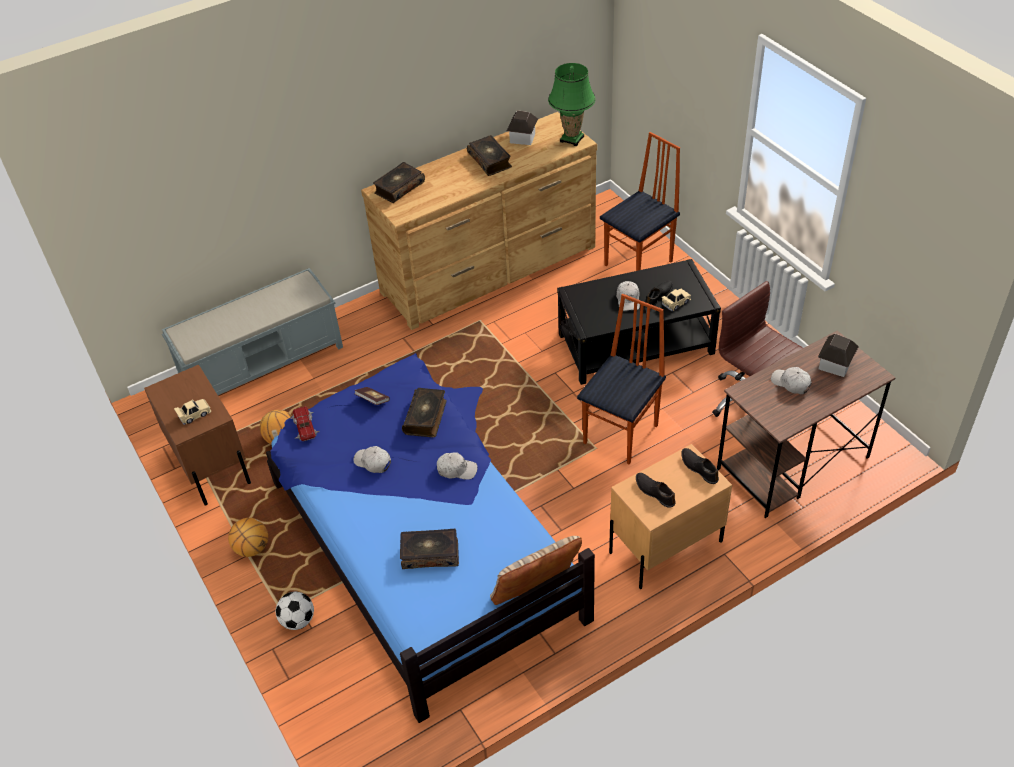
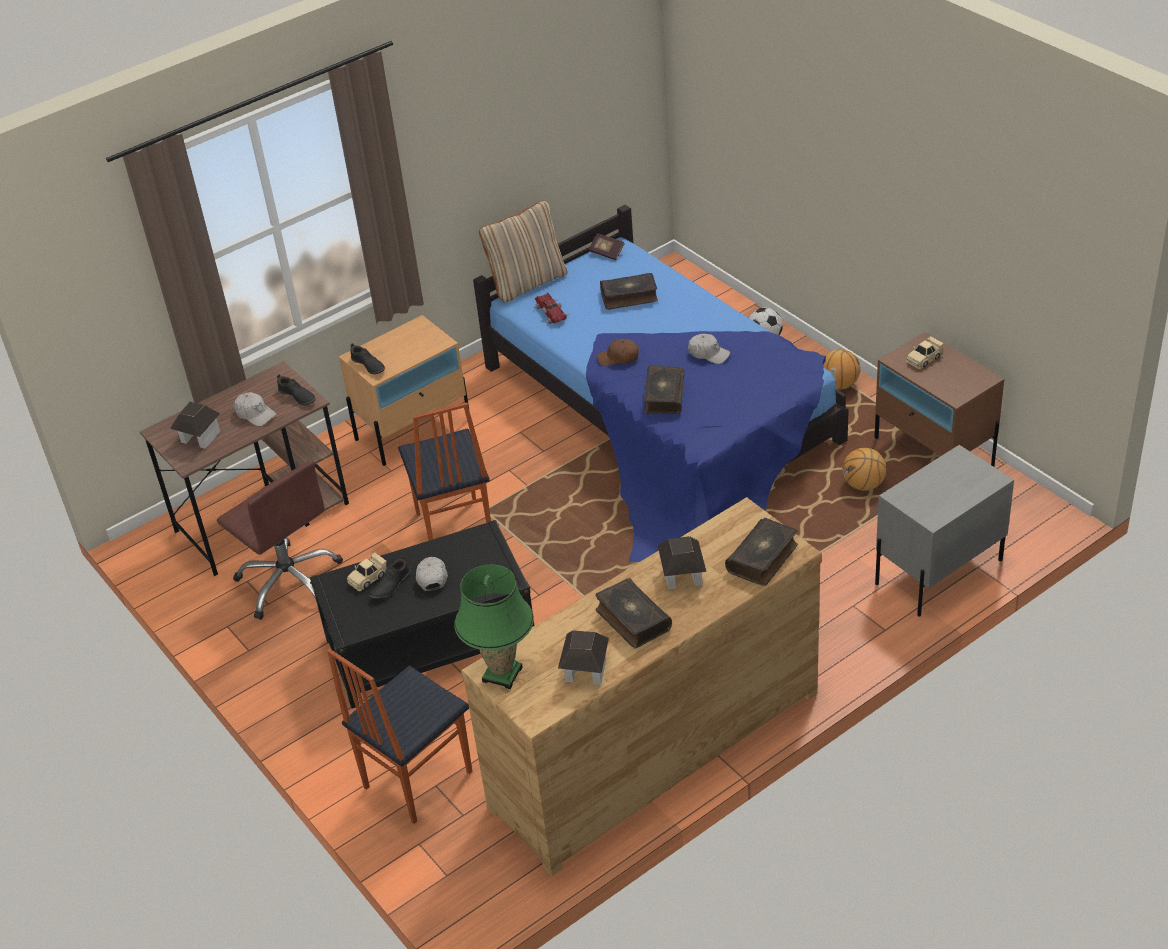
camera: 175 degrees right, 5 degrees down
(263, 362) = (938, 571): grey bench -> grey nightstand
(304, 426) = (798, 376): toy car -> toy car (551, 313)
(372, 400) = (730, 406): book -> book (606, 252)
(453, 181) = (682, 576): none -> toy house
(456, 470) = (618, 358): white cap -> brown cap
(622, 434) = (453, 529): chair -> chair turned 45 degrees counterclockwise
(655, 492) = (414, 342): black shoe -> black shoe (297, 396)

